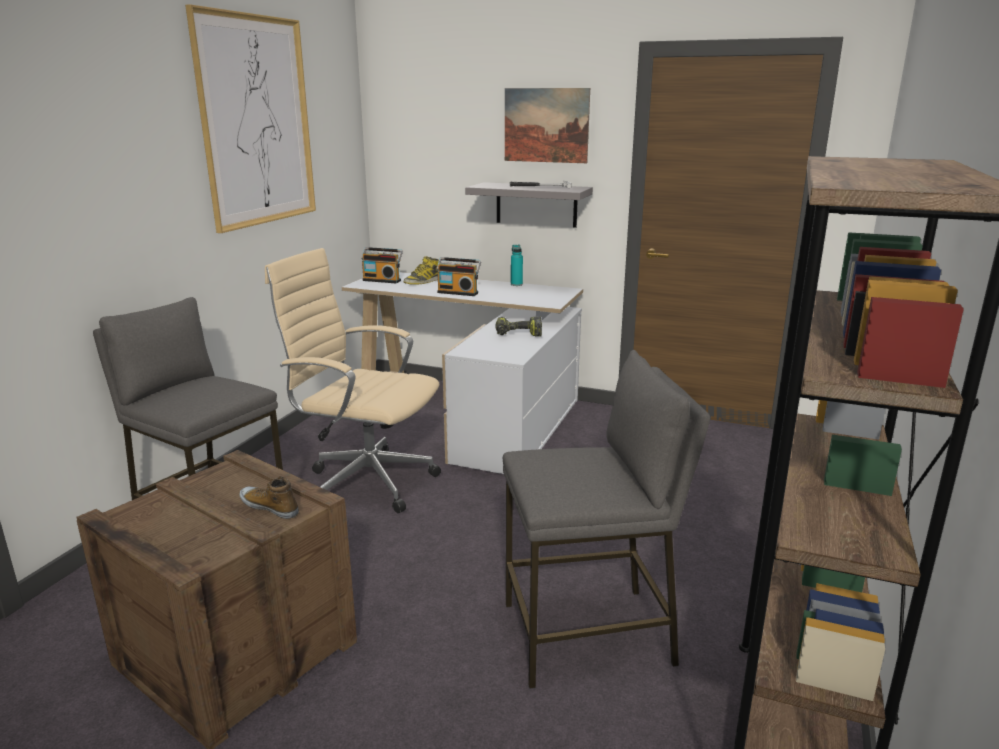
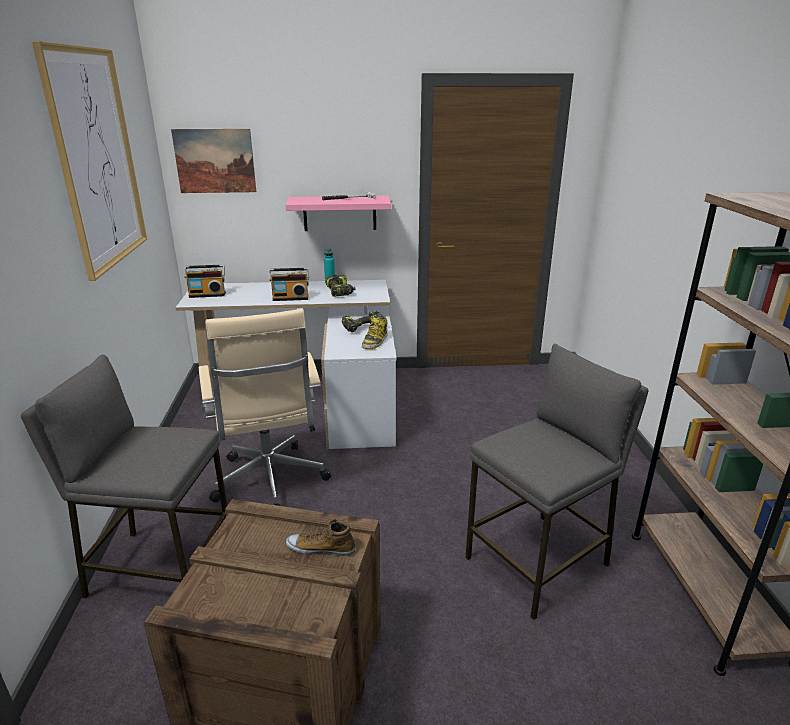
camera: 25 degrees left, 5 degrees up
(365, 481) = (270, 483): beige office chair -> beige office chair turned 105 degrees counterclockwise
(423, 281) = (247, 290): boot -> boot (375, 341)
(517, 293) = (340, 292): none -> power drill
(536, 204) = (339, 213): grey shelf -> pink shelf
(546, 125) = (344, 144): picture -> picture (215, 161)

